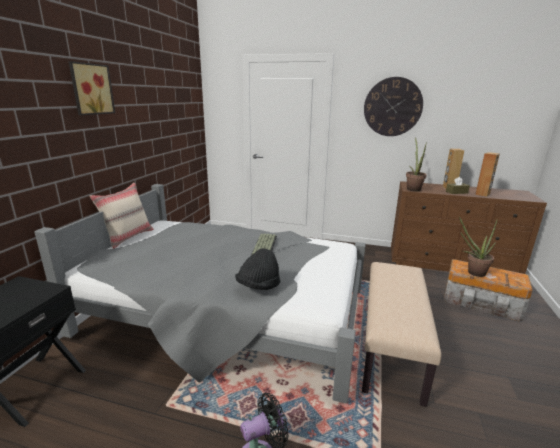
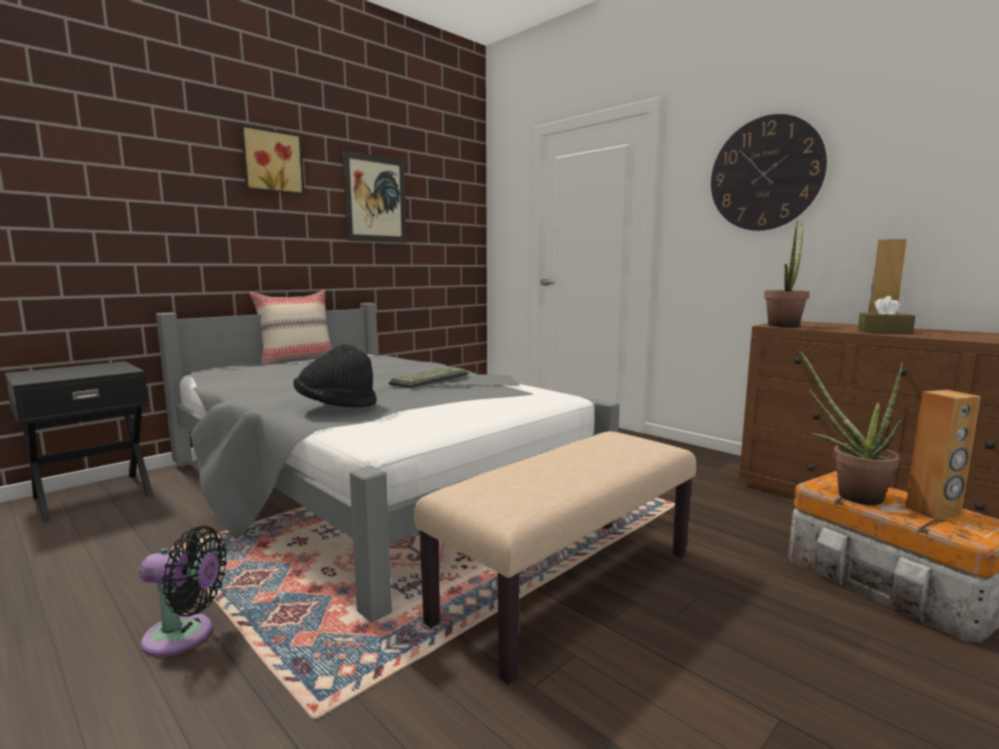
camera: 30 degrees right, 10 degrees down
(151, 108) = (375, 199): none -> picture
(482, 194) = (951, 336): brown speaker -> brown speaker (933, 511)

